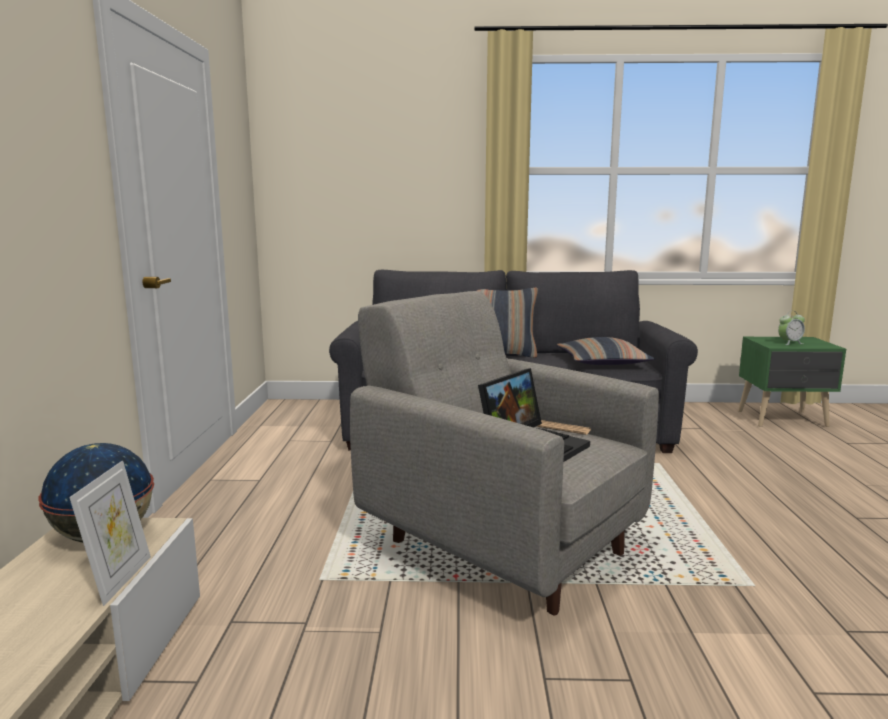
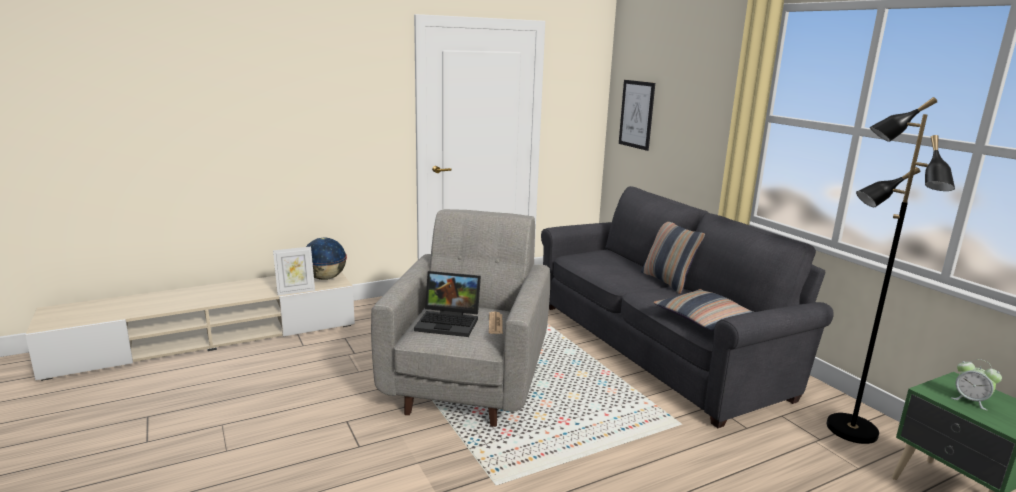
camera: 60 degrees right, 5 degrees up
(316, 190) = (636, 114): none -> picture
(691, 416) = (850, 430): none -> black floor lamp

